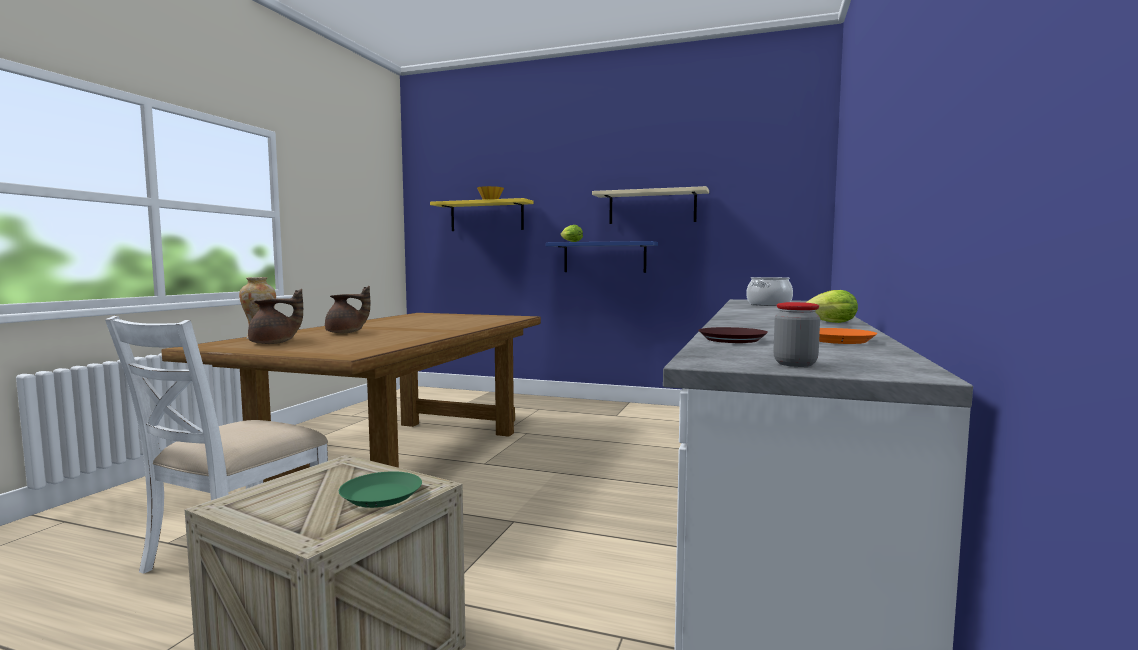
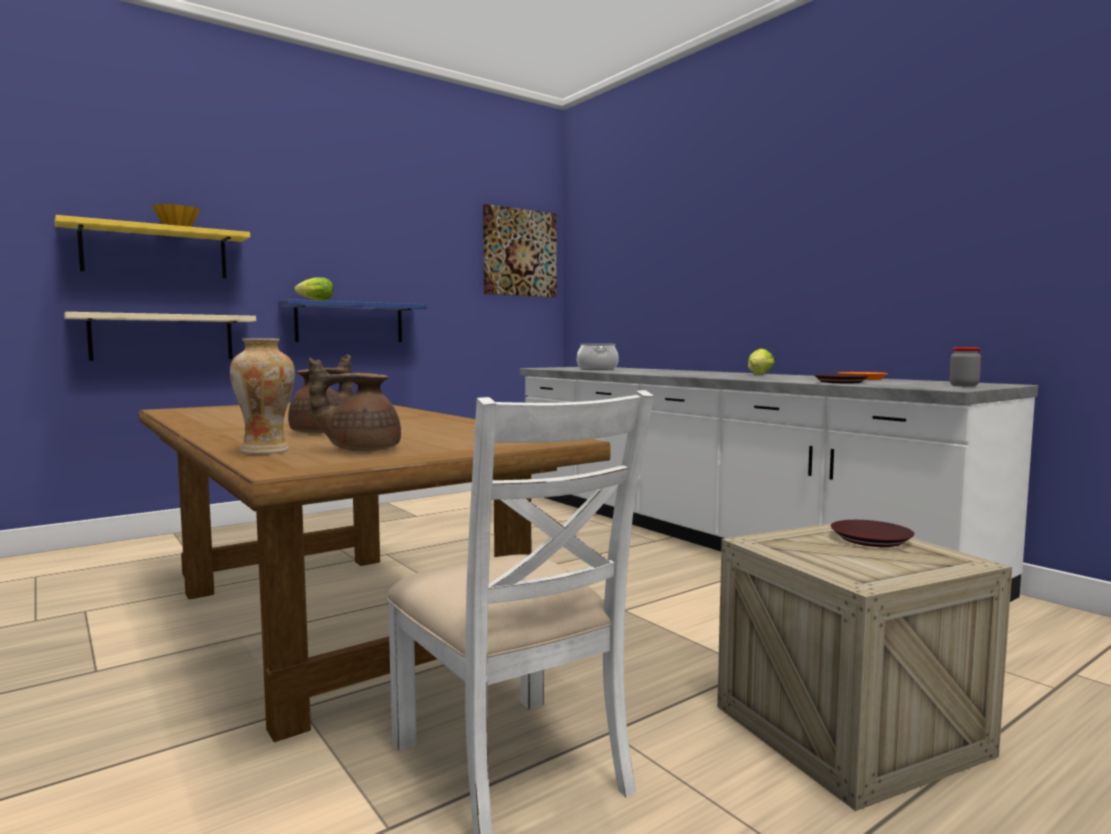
camera: 55 degrees left, 0 degrees up
(274, 343) = (361, 449): brown teapot -> brown teapot turned 120 degrees counterclockwise
(382, 496) = (871, 539): green plate -> brown plate
(652, 207) = (405, 263): beige shelf -> beige shelf (163, 337)
(774, 184) = (519, 253): none -> picture

